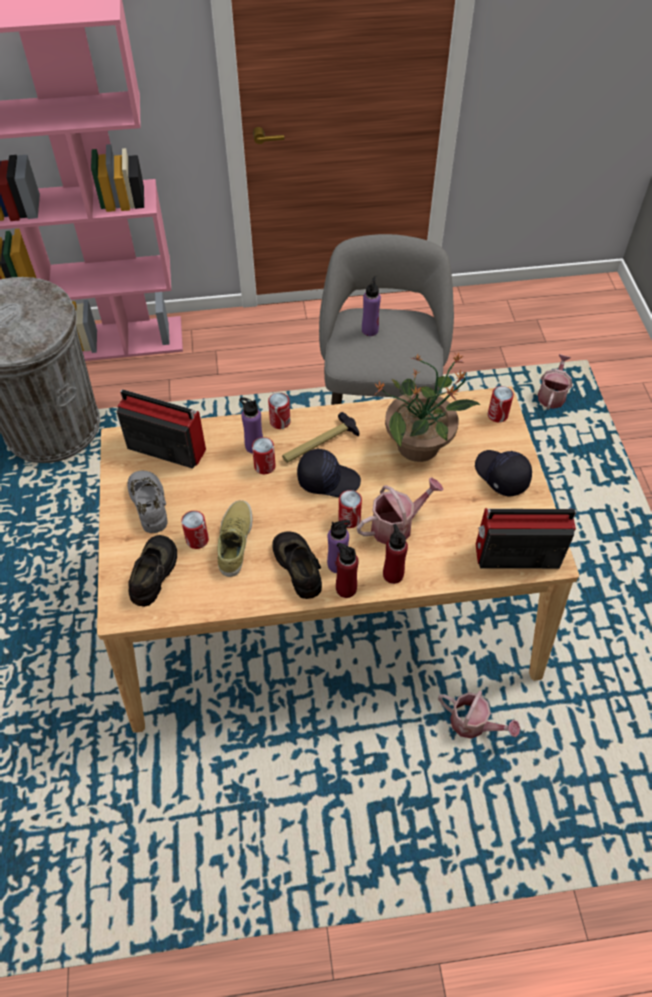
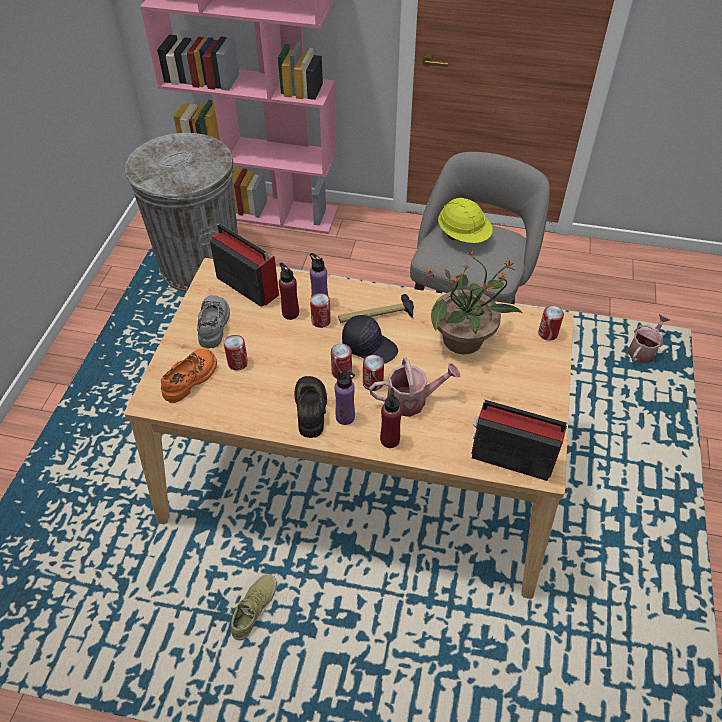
camera: 20 degrees right, 5 degrees down
(154, 573) = (191, 379): black shoe -> orange shoe
(233, 541) = (267, 372): beige shoe -> beige shoe (253, 607)
(280, 421) = (350, 289): can -> can (341, 372)
(346, 588) = (343, 439): red bottle -> red bottle (290, 313)
(370, 330) = (463, 236): purple bottle -> yellow hard hat
(473, 724) = (450, 617): watering can -> none
(501, 475) = (527, 385): black cap -> none

